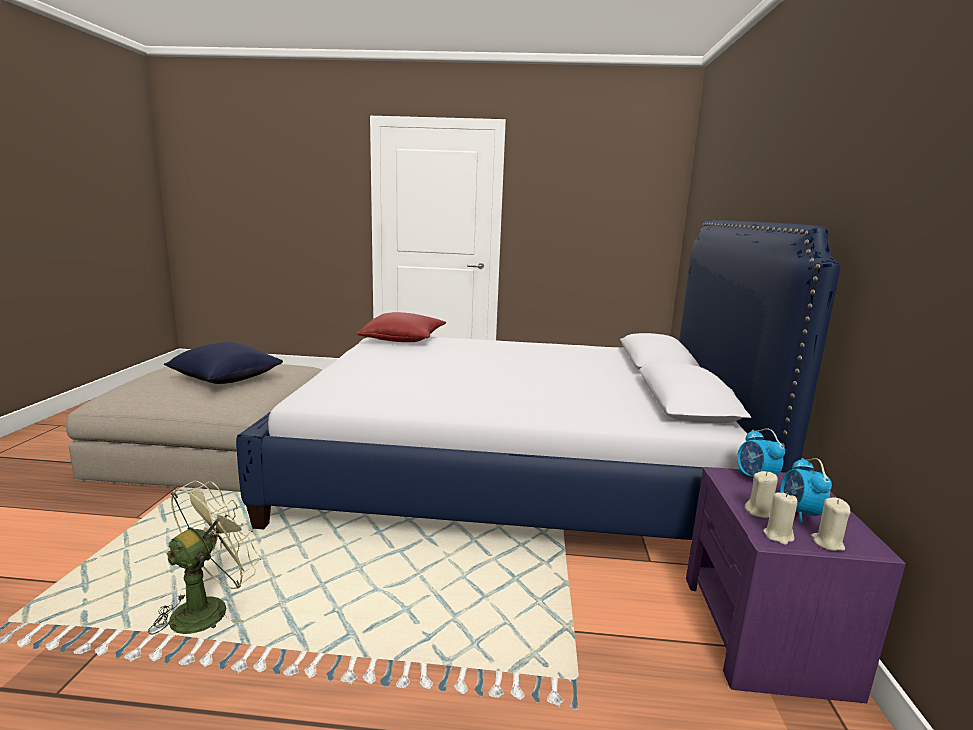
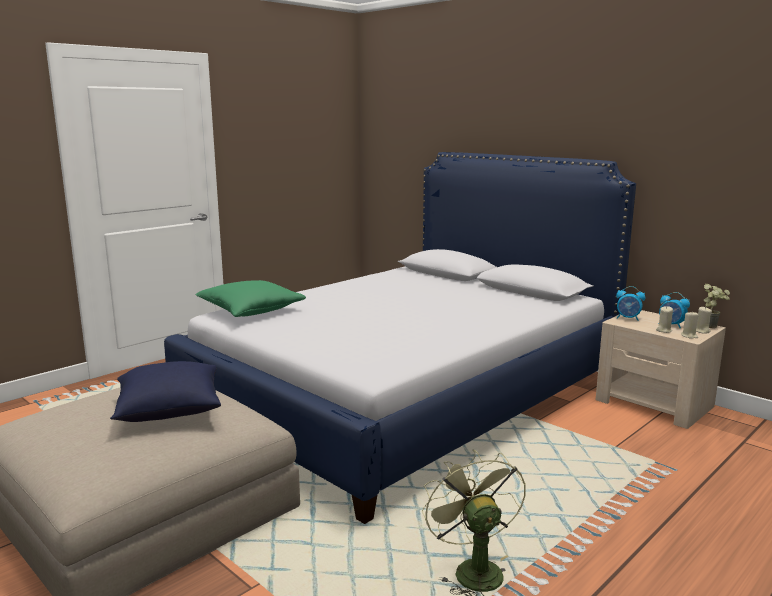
camera: 50 degrees left, 0 degrees up
(403, 339) = (251, 311): red pillow -> green pillow
(764, 632) = (654, 403): purple nightstand -> beige nightstand
(878, 549) = (712, 326): none -> potted plant

